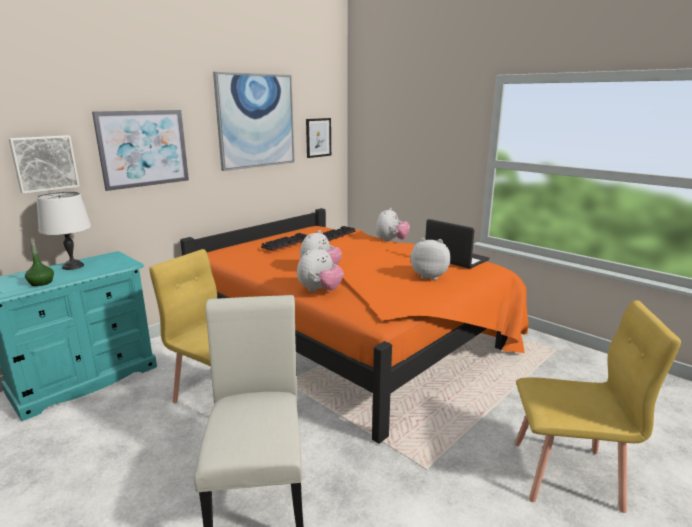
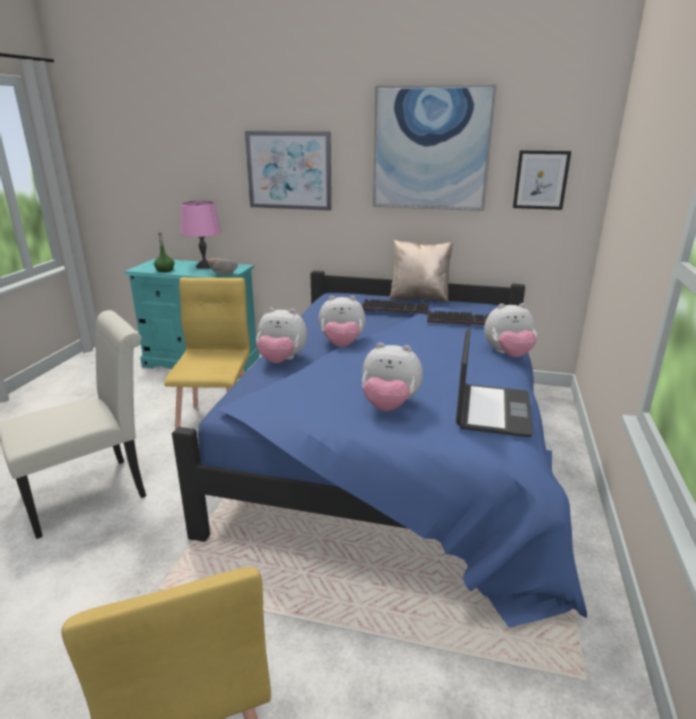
camera: 60 degrees right, 5 degrees up
(44, 163) = (207, 175): picture -> none
(73, 266) = (204, 266): white table lamp -> pink table lamp
(122, 264) = (223, 274): none -> bowl
(270, 236) = (419, 298): none -> beige pillow
(354, 335) = (396, 451): orange bed -> blue bed
(429, 276) = (389, 406): plush toy -> plush toy turned 120 degrees clockwise

